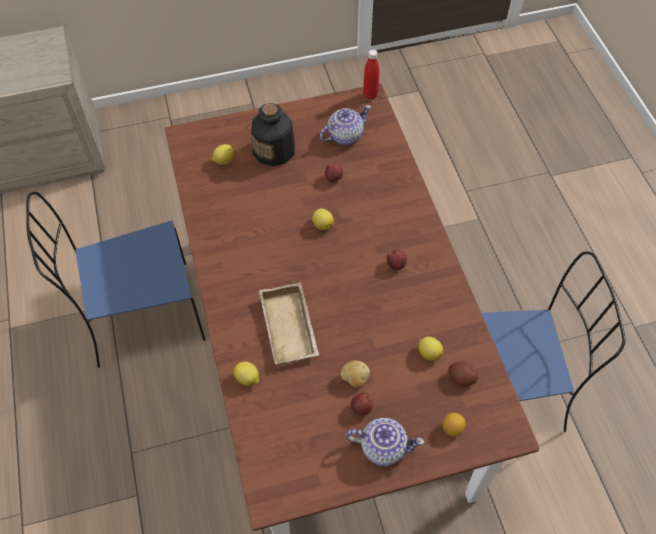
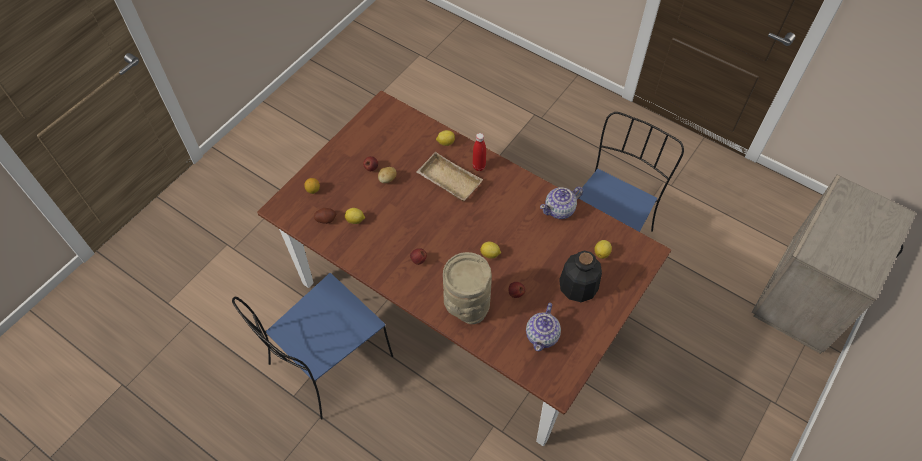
camera: 140 degrees right, 0 degrees up
(370, 95) = (560, 391): red bottle -> red bottle (479, 166)
(382, 447) = (345, 158): teapot -> teapot (560, 210)
(386, 198) = (466, 304): none -> beige vase

